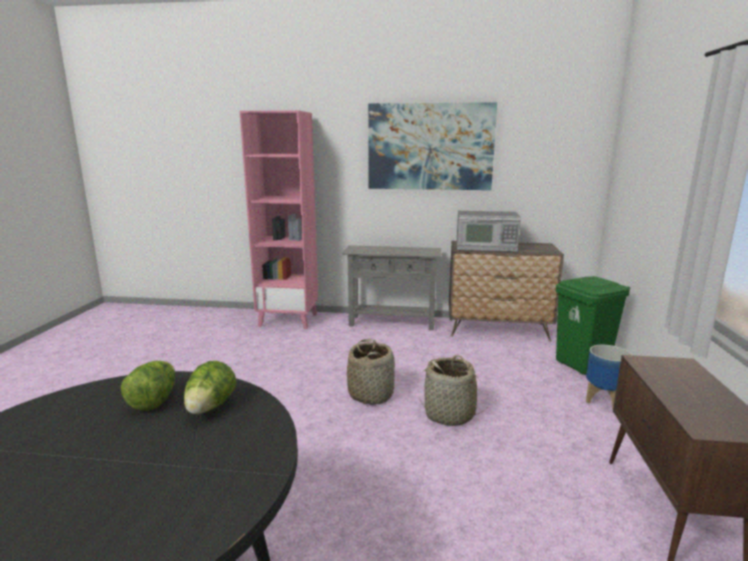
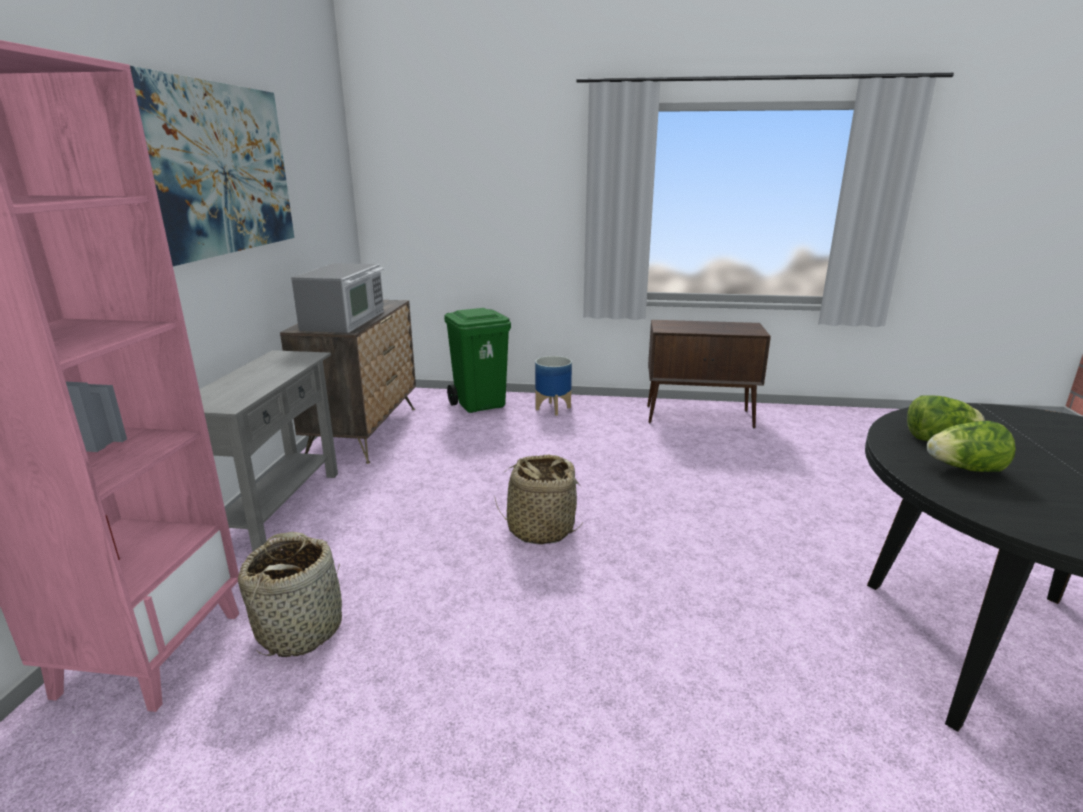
camera: 90 degrees left, 5 degrees up
(450, 414) = (586, 479): basket -> basket (301, 629)

